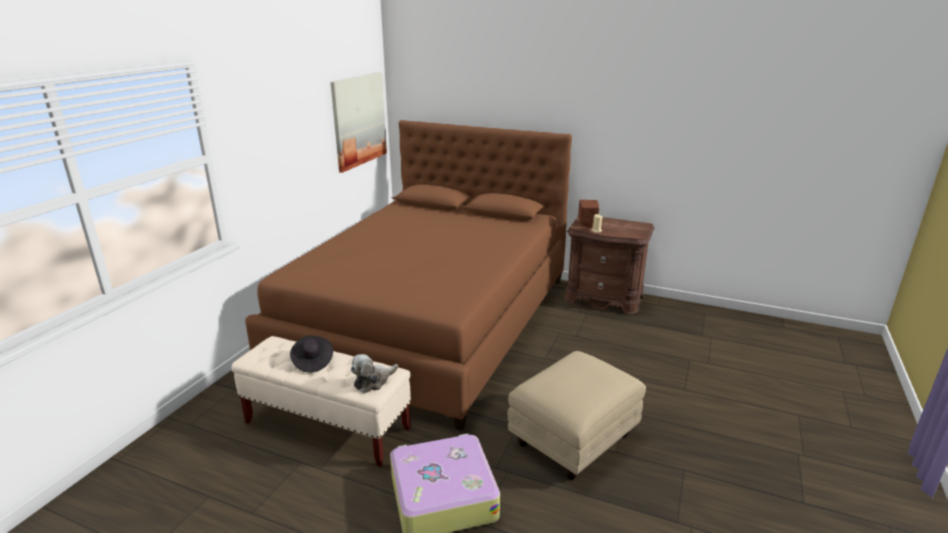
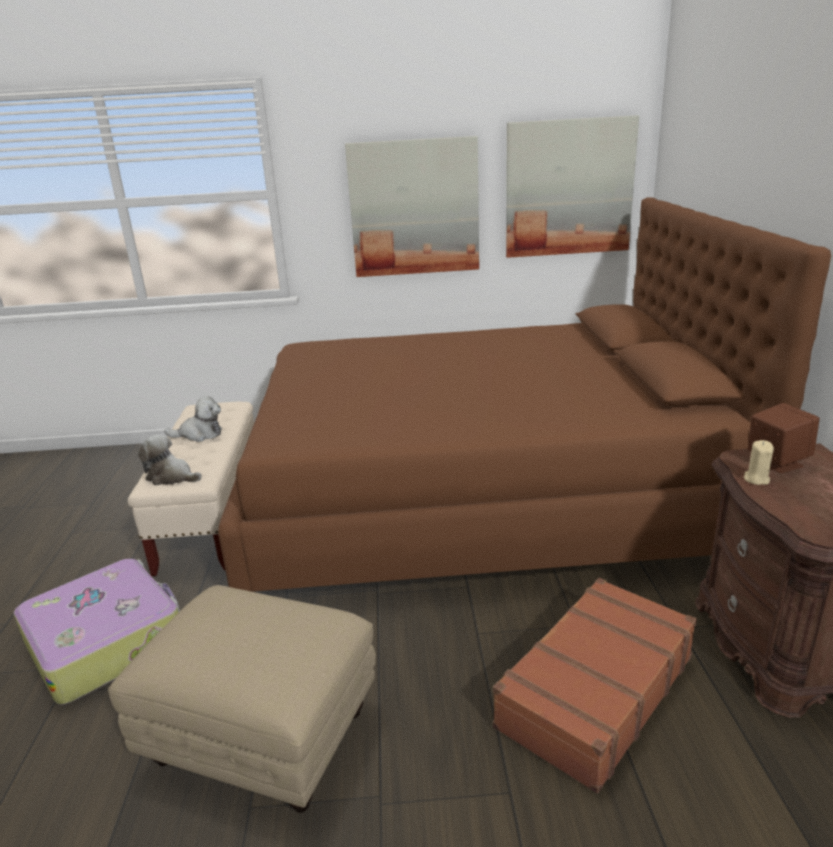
camera: 65 degrees right, 0 degrees up
(293, 149) = (414, 208): none -> picture
(312, 362) = (199, 434): black hat -> plush toy
(601, 343) = (594, 691): none -> brown suitcase

